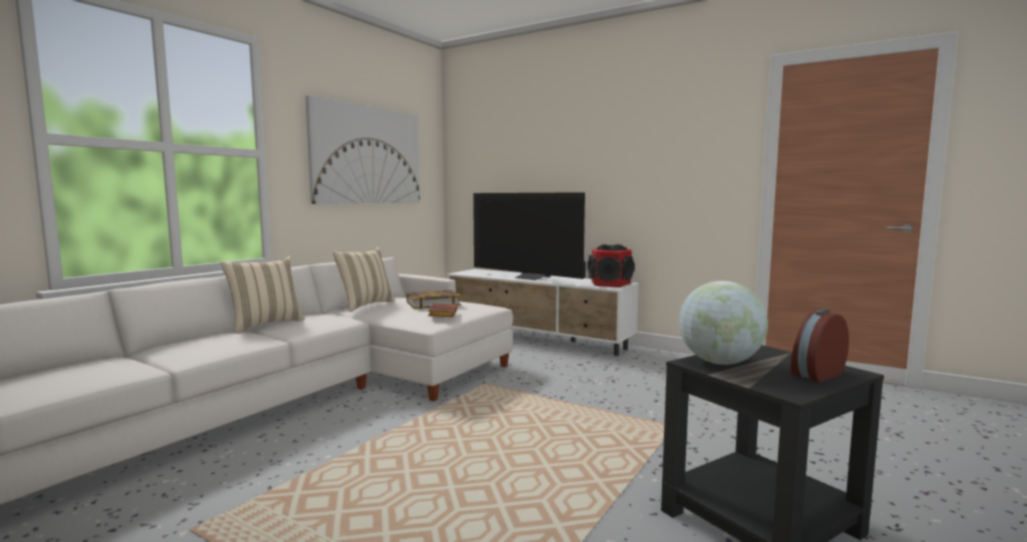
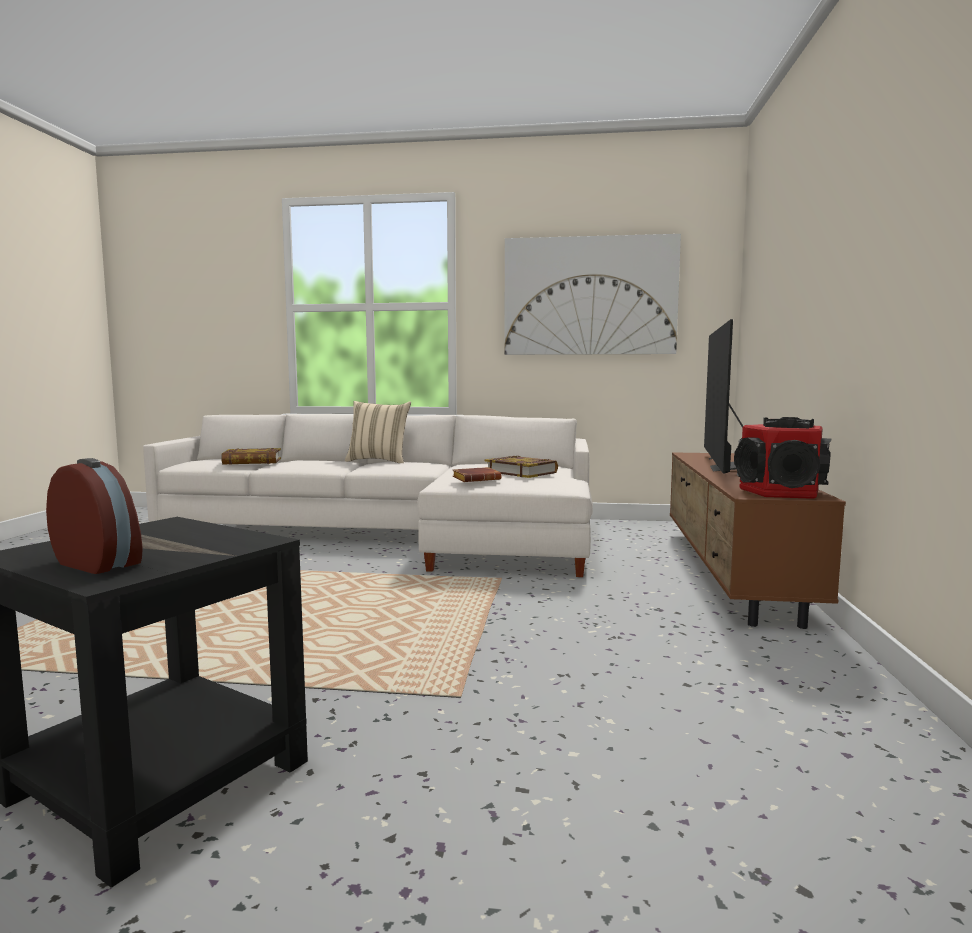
camera: 65 degrees right, 0 degrees up
(131, 361) = (252, 461): none -> book
(365, 305) = (482, 463): beige pillow -> none
(537, 339) = (731, 572): white tv stand -> brown tv stand
(719, 362) = (169, 530): globe -> none

